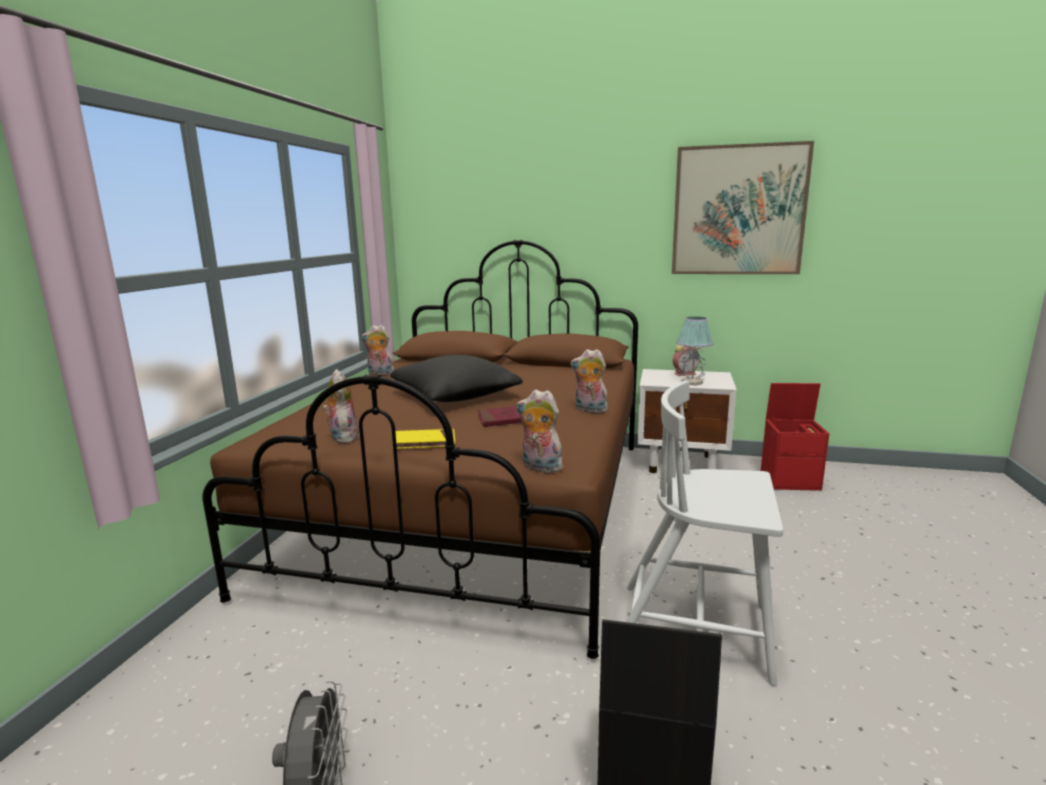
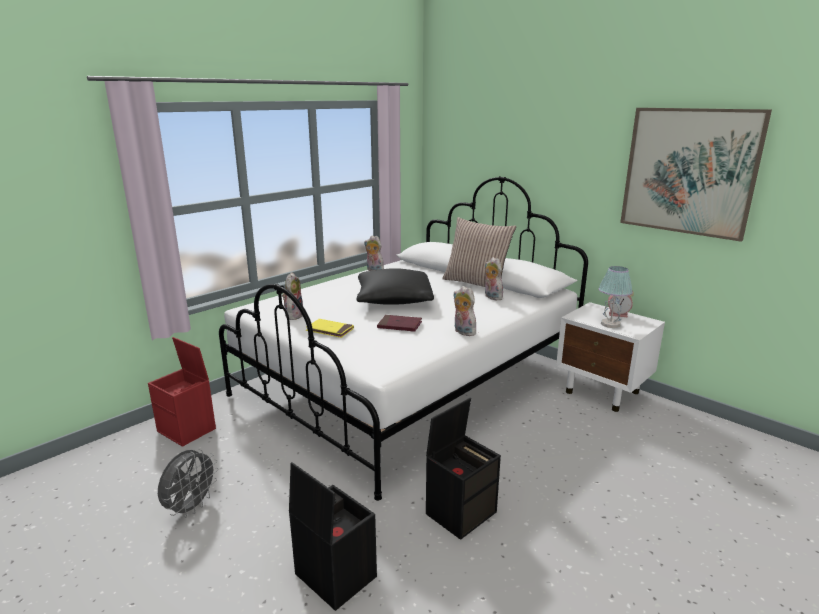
camera: 30 degrees right, 5 degrees up
(478, 508) = (410, 382): brown bed -> white bed
(523, 366) = (476, 283): none -> pillow
(539, 468) = (366, 366): plush toy -> plush toy (491, 297)
(697, 630) = (461, 512): white chair -> black storage box
(790, 481) = (687, 435): red storage box -> red storage box (188, 430)

